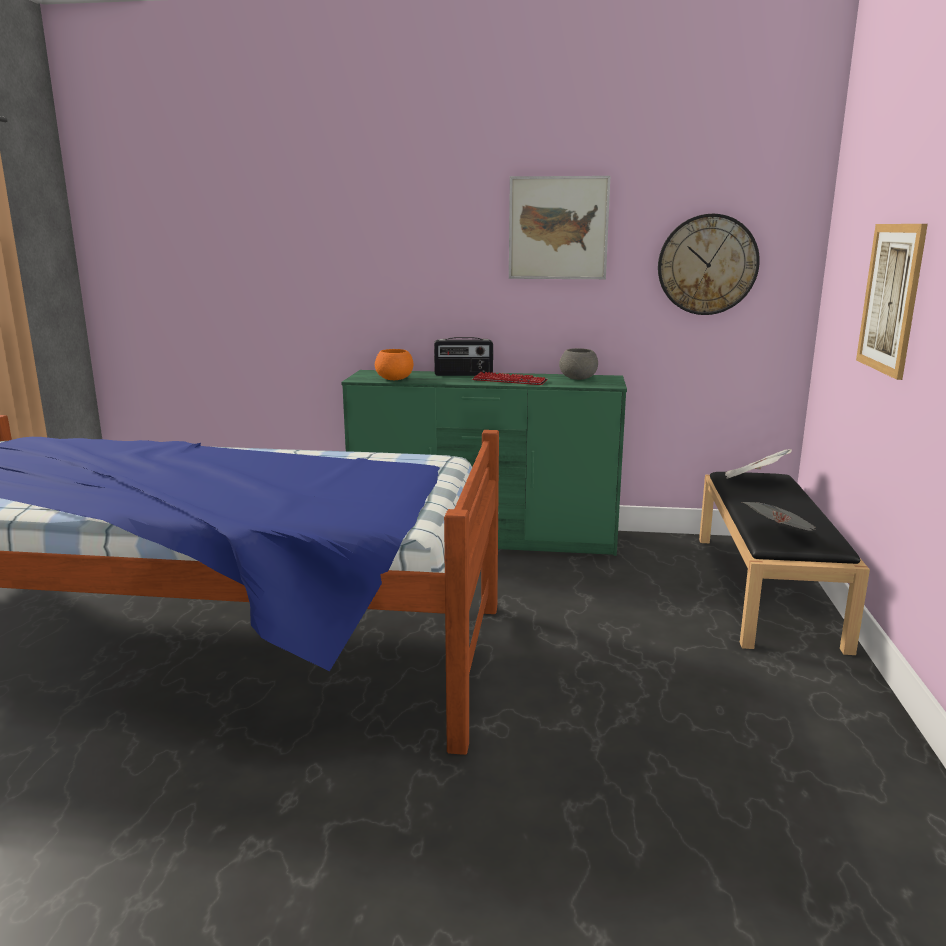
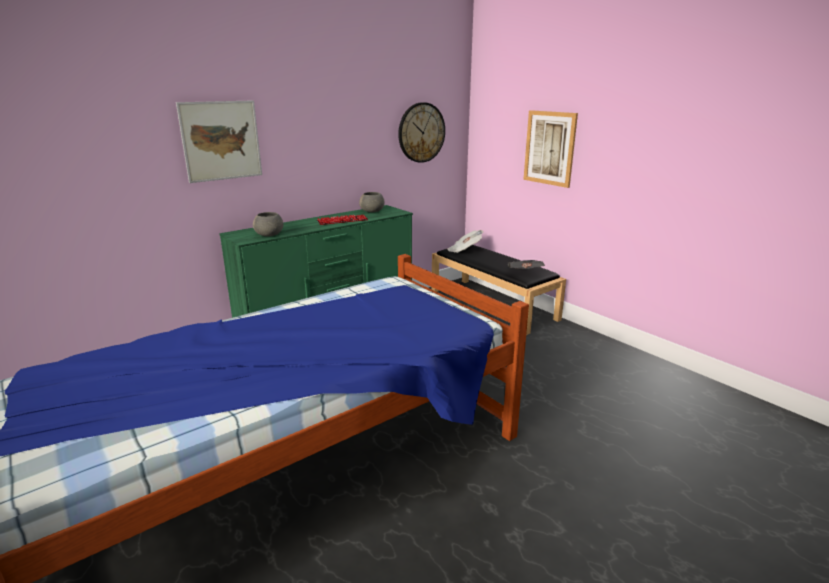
camera: 45 degrees left, 5 degrees up
(394, 379) = (269, 235): orange bowl -> grey bowl
(463, 374) = (302, 222): radio -> none
(558, 228) = (344, 114): picture -> picture (221, 141)

